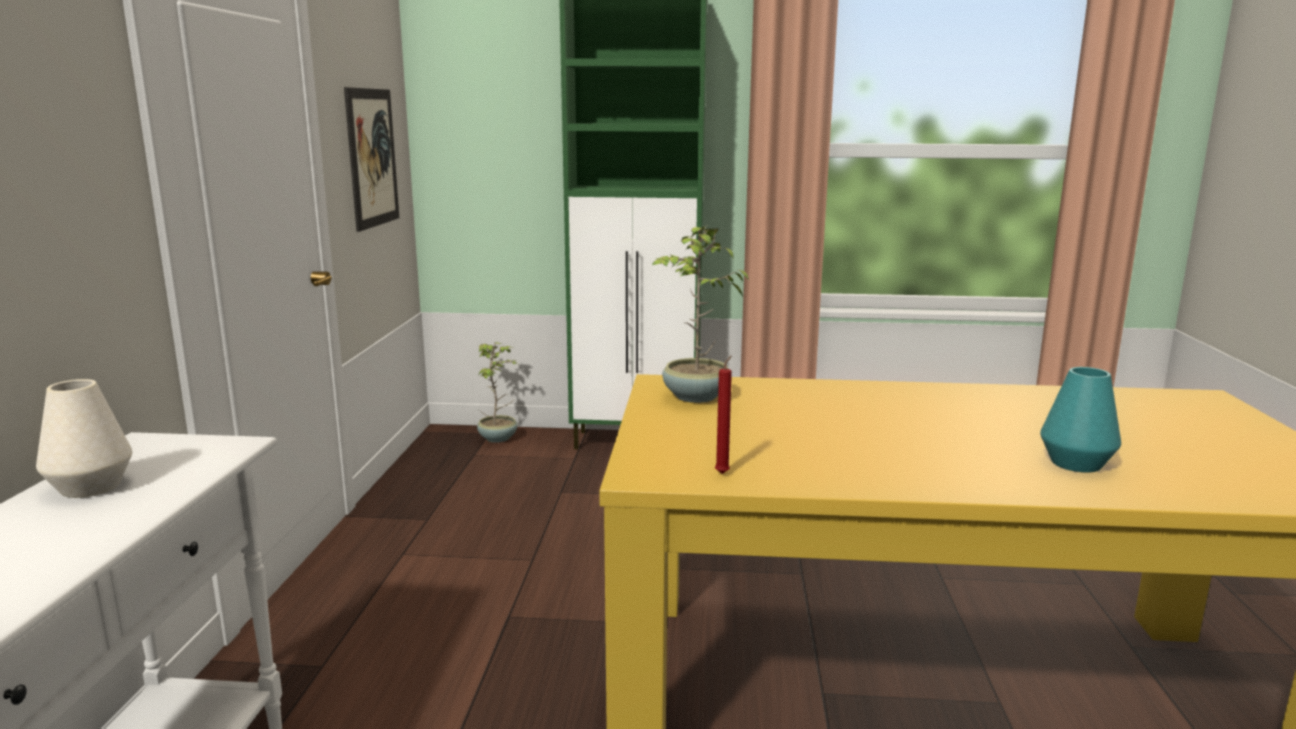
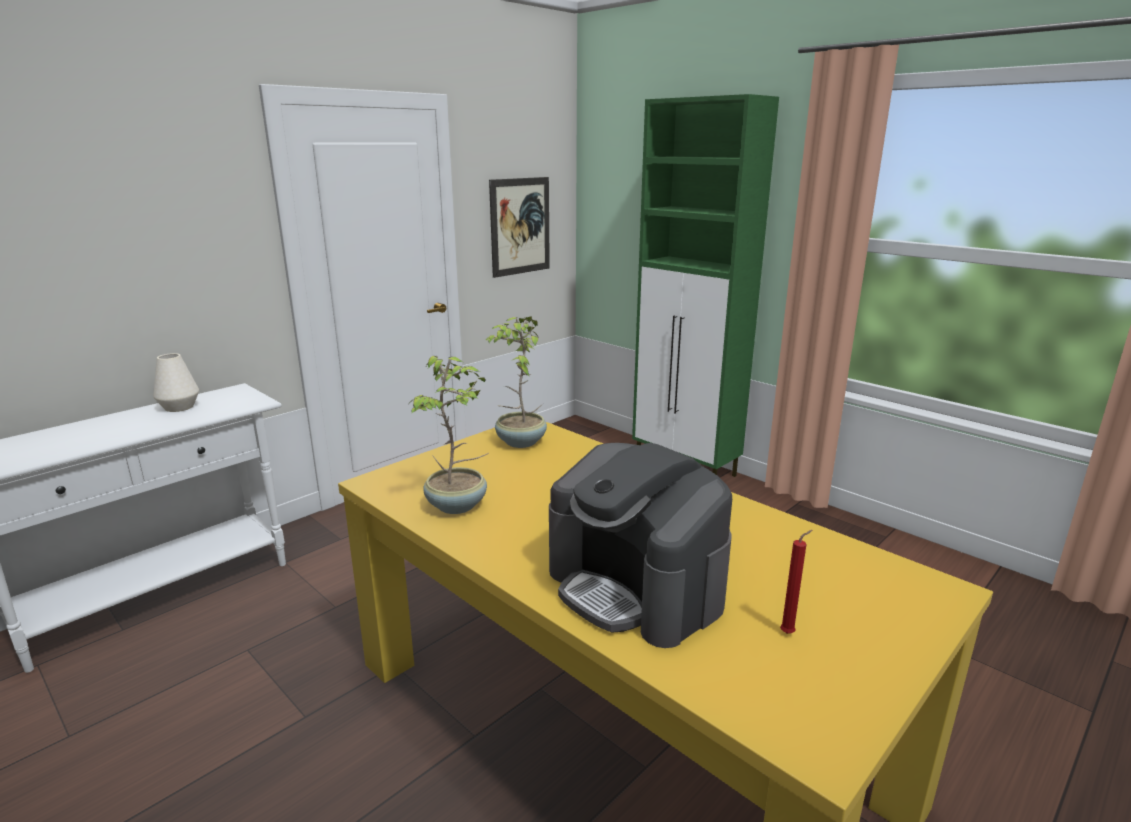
camera: 40 degrees right, 5 degrees up
(499, 438) = (600, 436): potted plant -> potted plant (458, 505)
(723, 473) = (411, 497): red candle -> red candle (789, 633)
(1076, 463) = (636, 587): turquoise vase -> coffee machine

